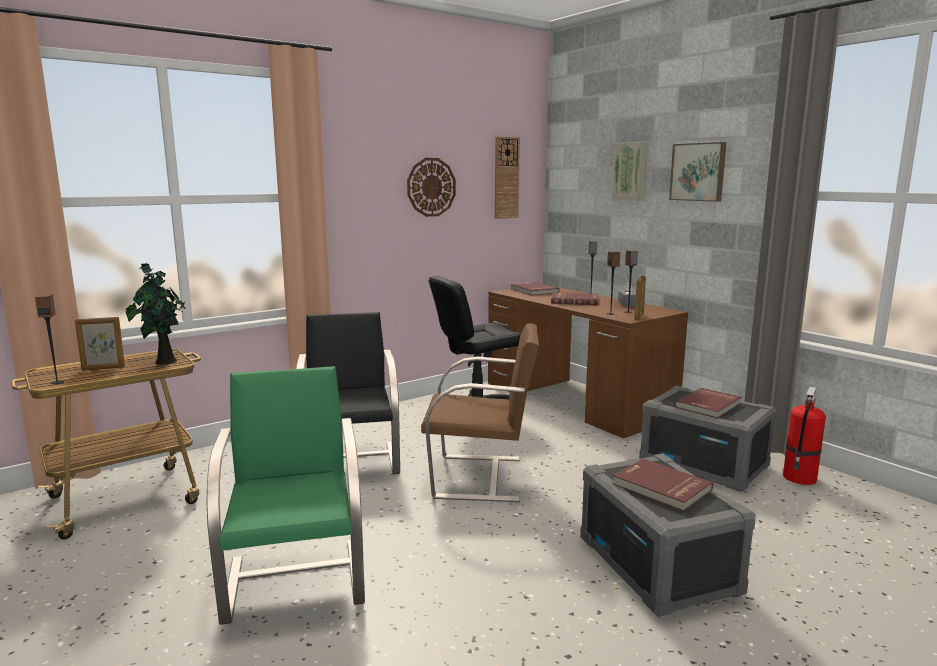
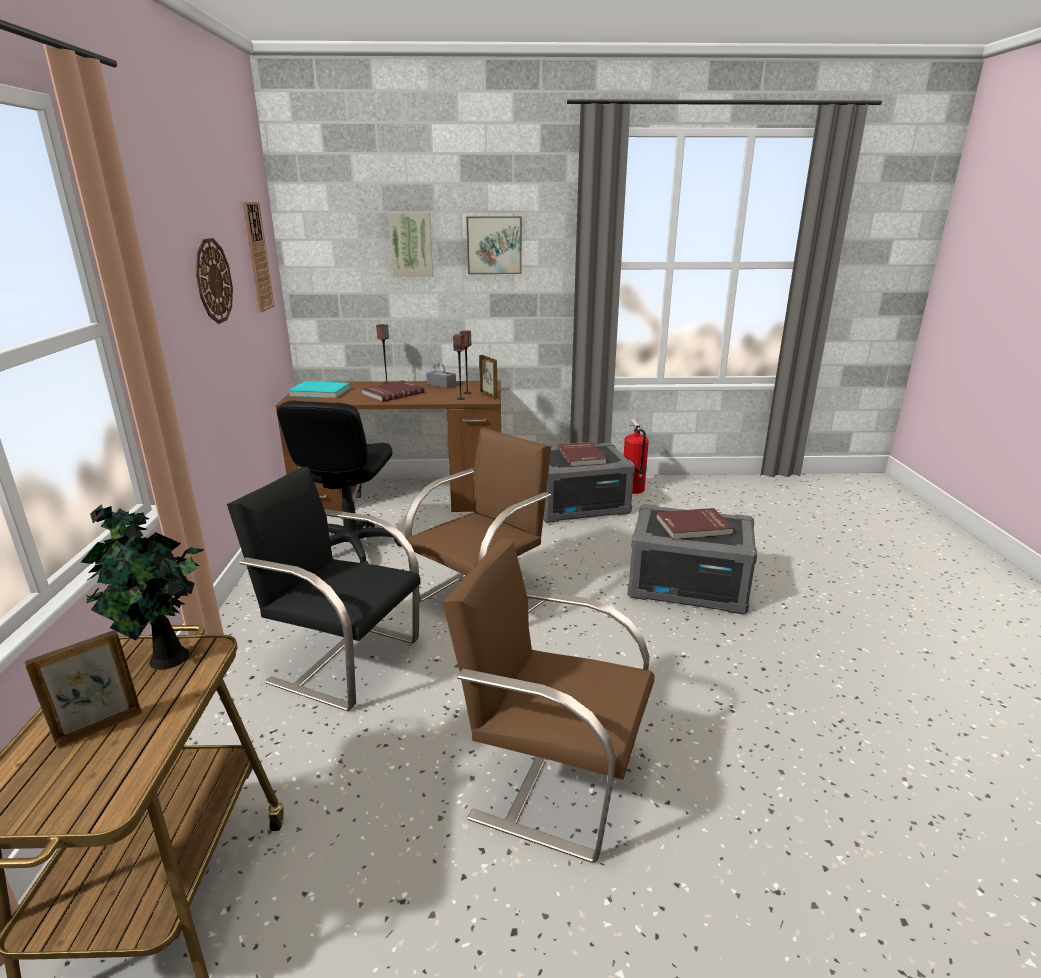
camera: 55 degrees left, 10 degrees up
(57, 382) = (103, 793): speaker -> none
(103, 368) = (99, 727): picture frame -> picture frame turned 150 degrees counterclockwise
(296, 579) = (552, 778): green chair -> brown chair
(533, 291) = (319, 392): red book -> turquoise book

